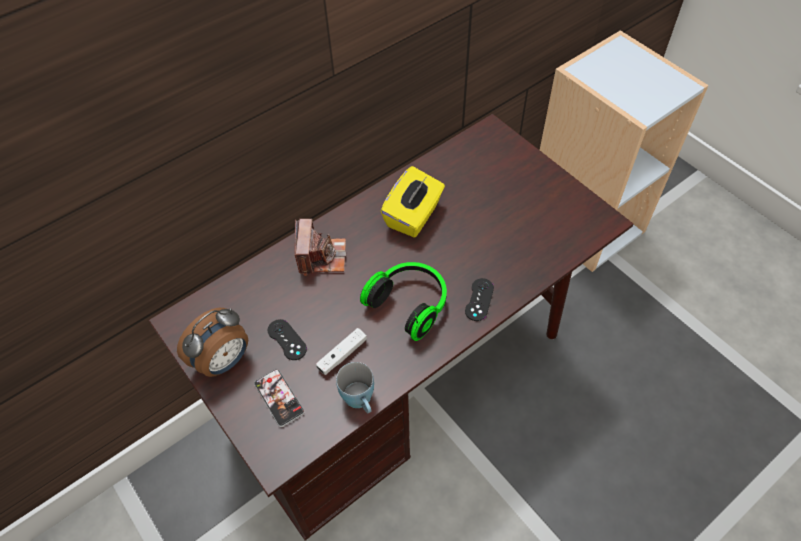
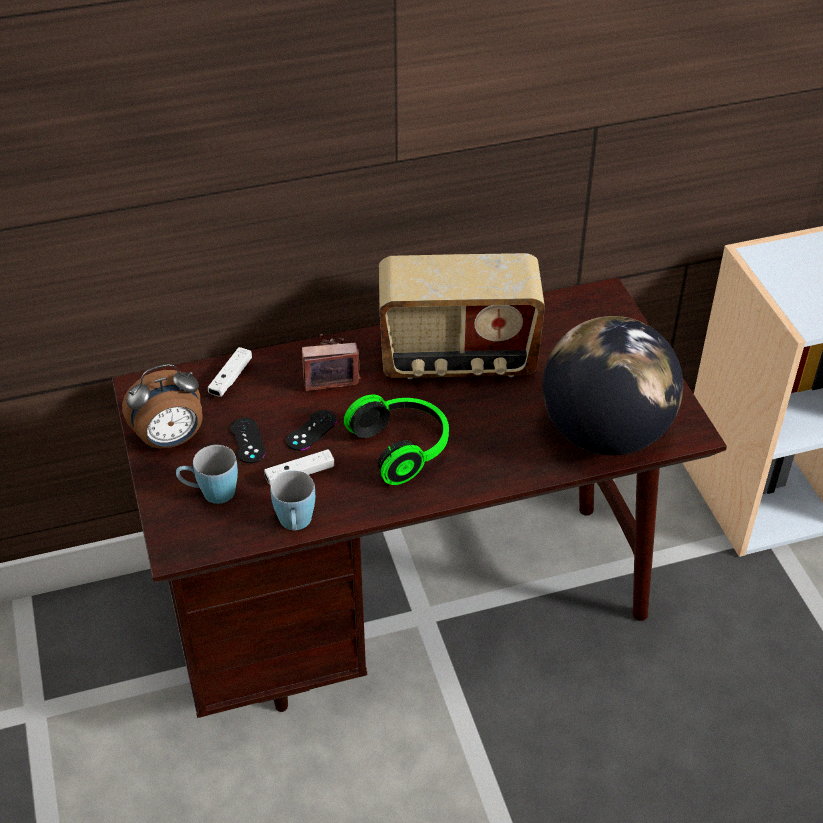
camera: 20 degrees right, 10 degrees down
(247, 288) = (231, 378): none -> white game controller
(279, 398) = (210, 493): phone -> blue mug
(321, 256) = (329, 370): camera -> camera turned 120 degrees counterclockwise
(413, 216) = (458, 360): yellow tissue box -> radio
(479, 299) = (486, 467): black game controller -> black game controller (311, 430)
(547, 242) = (604, 433): none -> globe

